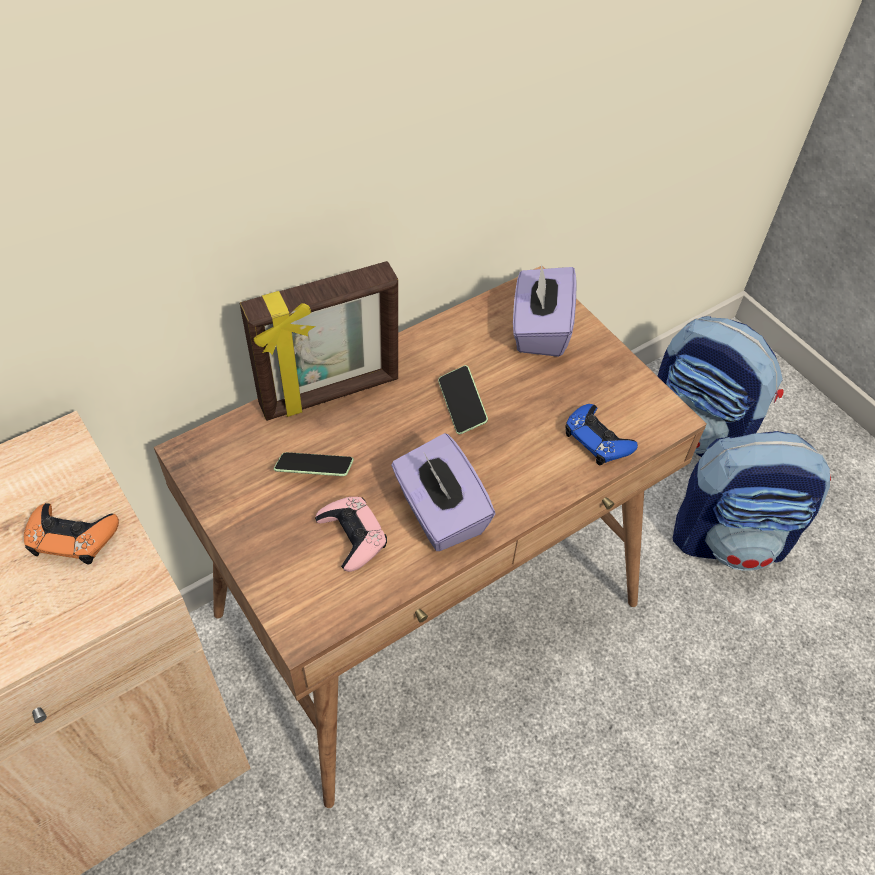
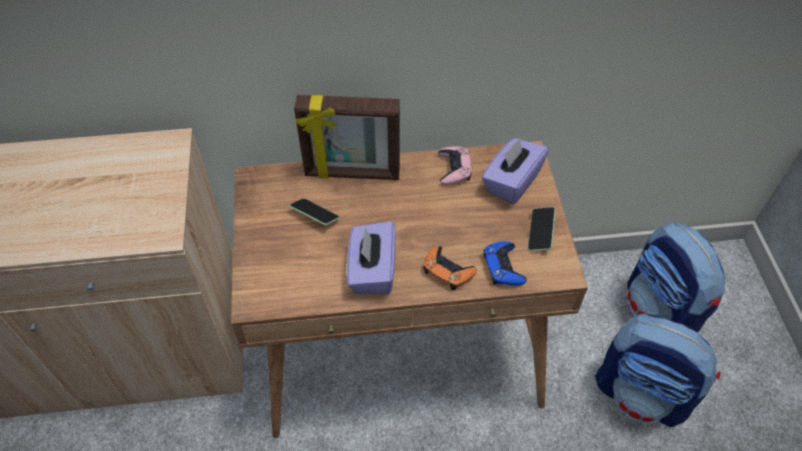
camera: 30 degrees right, 0 degrees up
(72, 537) = (147, 196): orange game controller -> orange game controller (447, 271)
(352, 536) = (312, 263): pink game controller -> pink game controller (454, 169)
(462, 406) = (428, 212): phone -> phone (540, 233)

